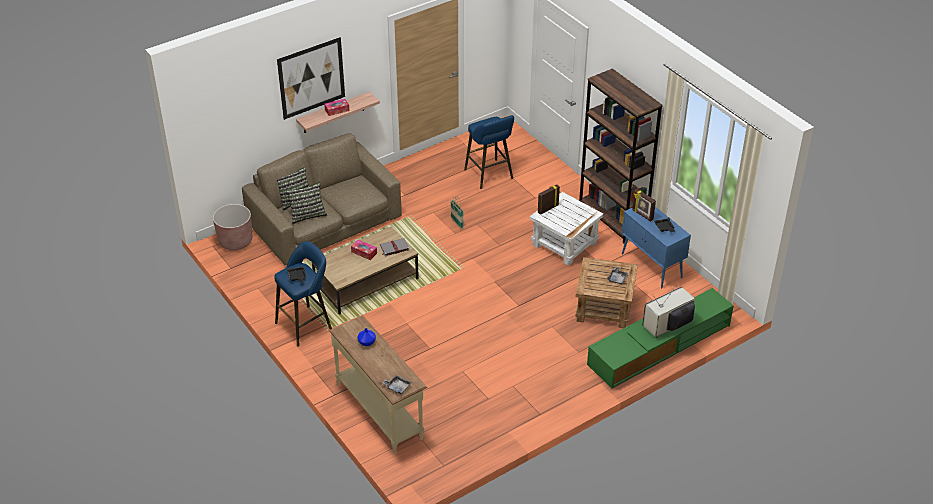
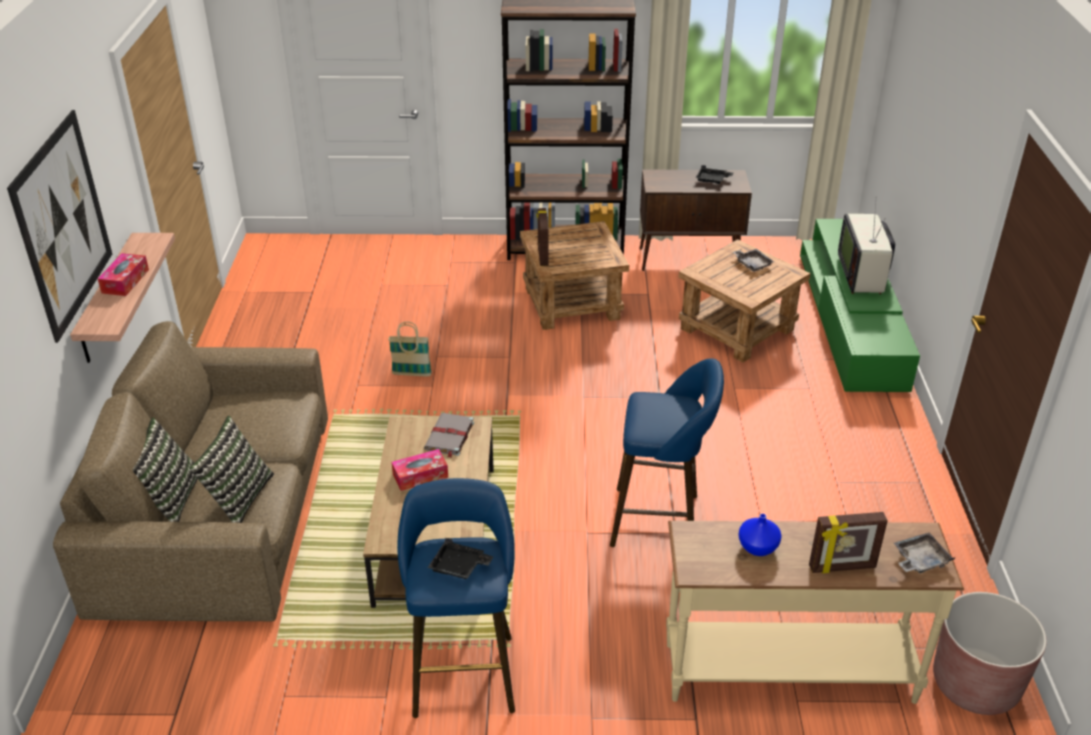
camera: 55 degrees left, 5 degrees down
(235, 241) = (108, 667): brown planter -> brown planter (975, 684)
(490, 175) = (349, 300): blue stool -> blue stool (661, 521)
(564, 244) = (573, 304): white side table -> brown side table
(642, 215) = (668, 183): picture frame -> picture frame (842, 567)
(652, 266) = (690, 260): blue cabinet -> brown cabinet

